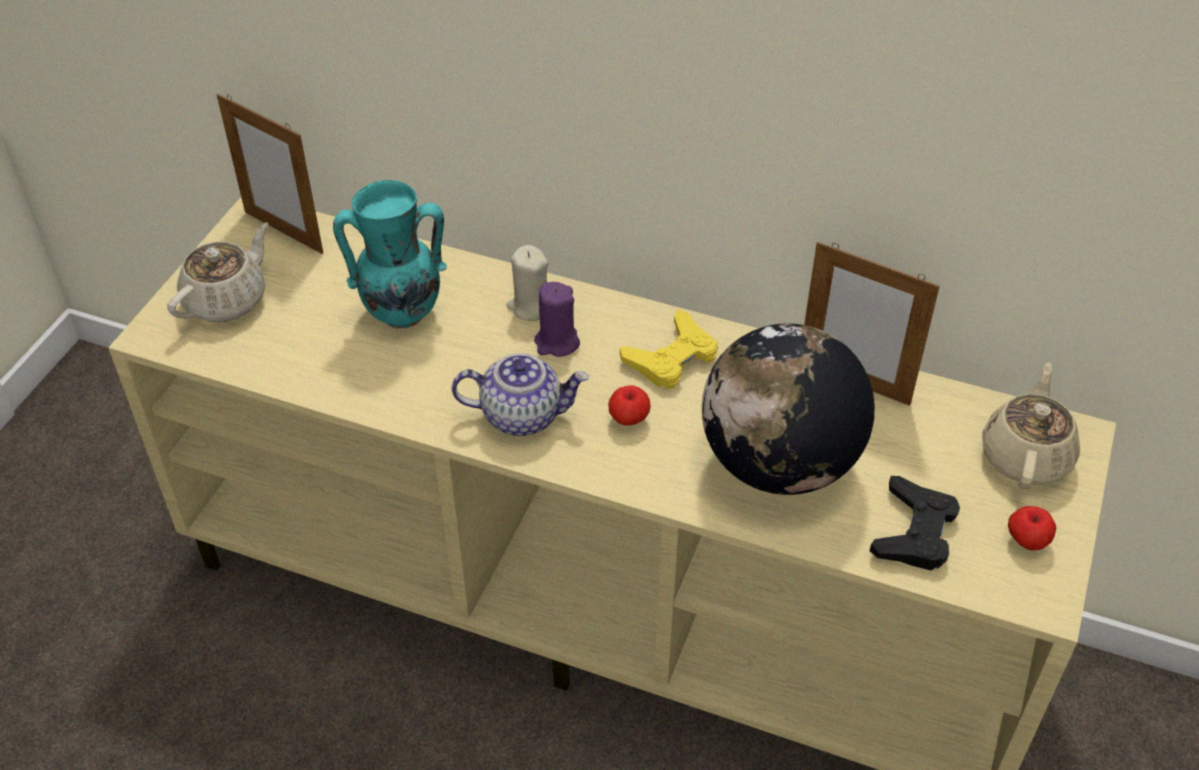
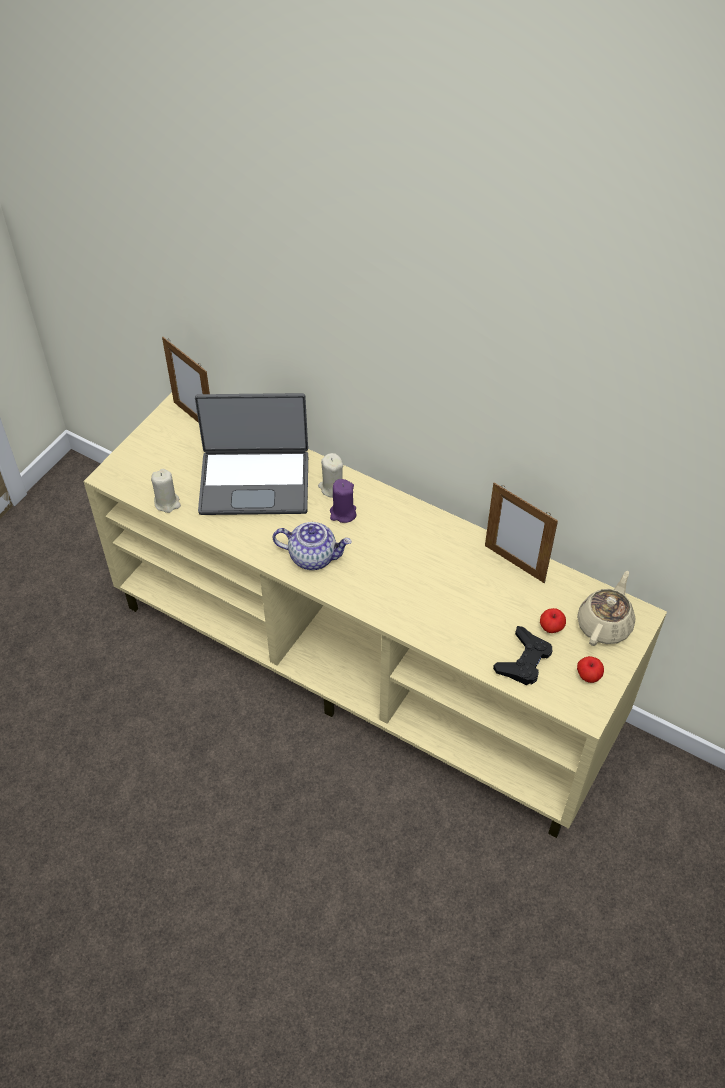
camera: 10 degrees right, 5 degrees up
(227, 300) = (155, 460): beige teapot -> none
(259, 363) = (167, 502): none -> beige candle
(401, 313) = (255, 482): turquoise vase -> laptop
(628, 419) = (374, 568): apple -> apple (551, 628)
(672, 358) = (409, 532): yellow game controller -> none
(778, 463) = (455, 608): globe -> none

